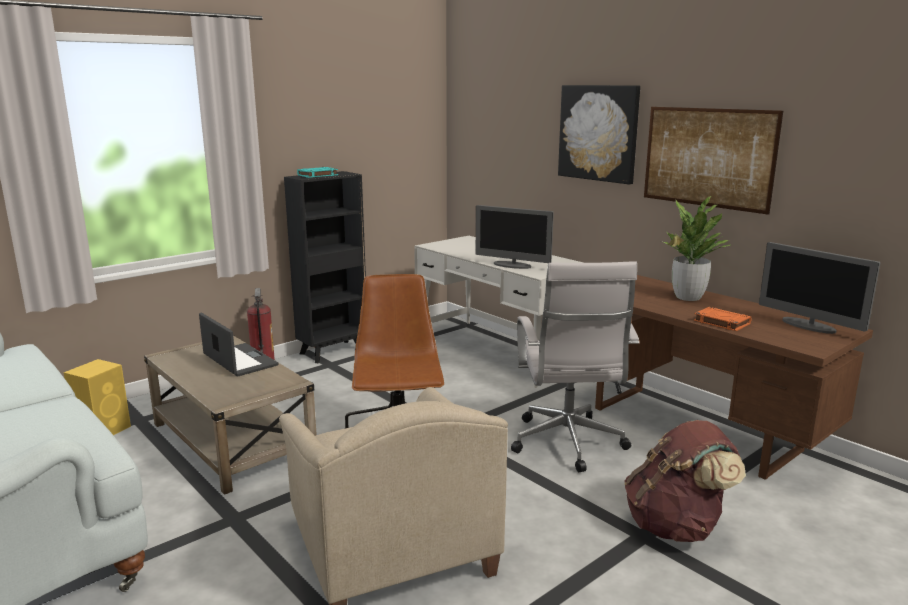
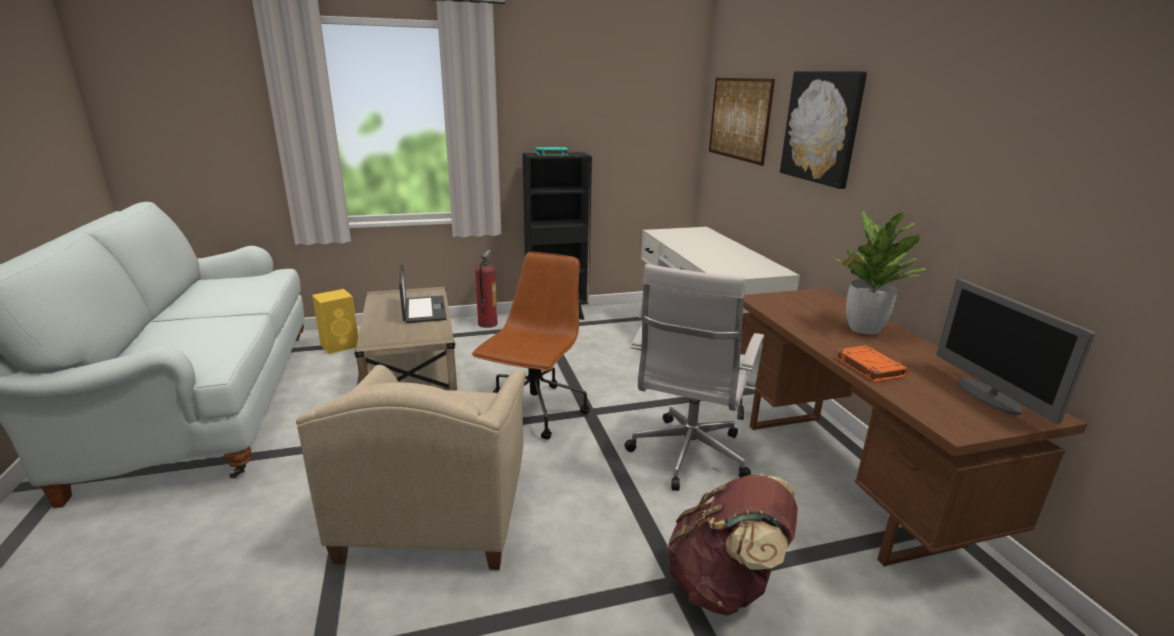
camera: 25 degrees right, 5 degrees up
(512, 265) = (709, 262): monitor -> none
(707, 157) = (924, 163): picture -> picture (739, 119)

